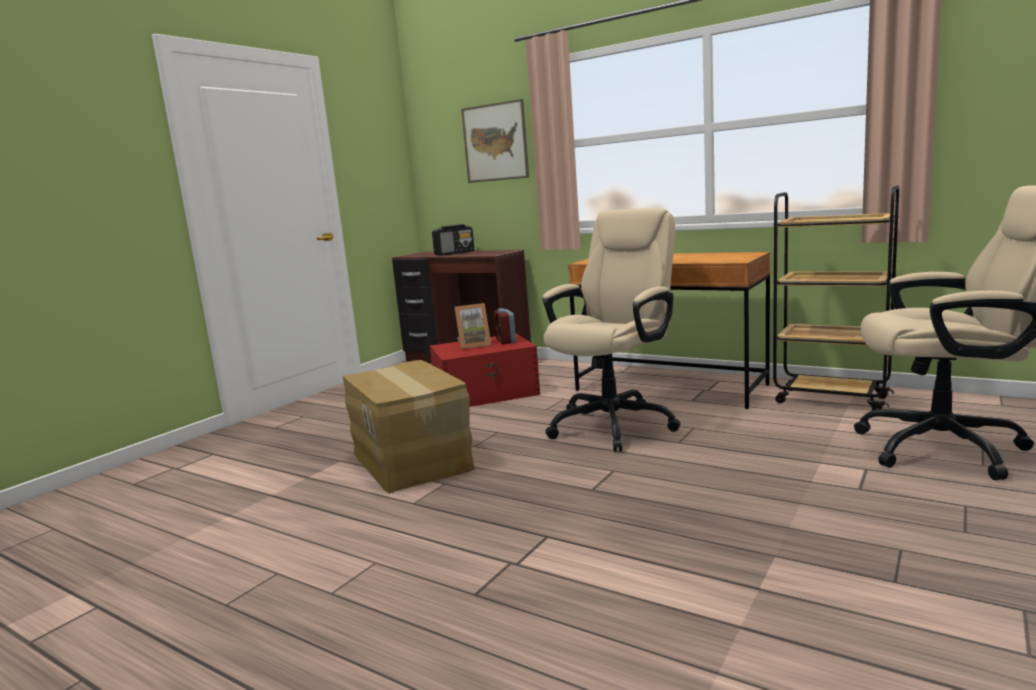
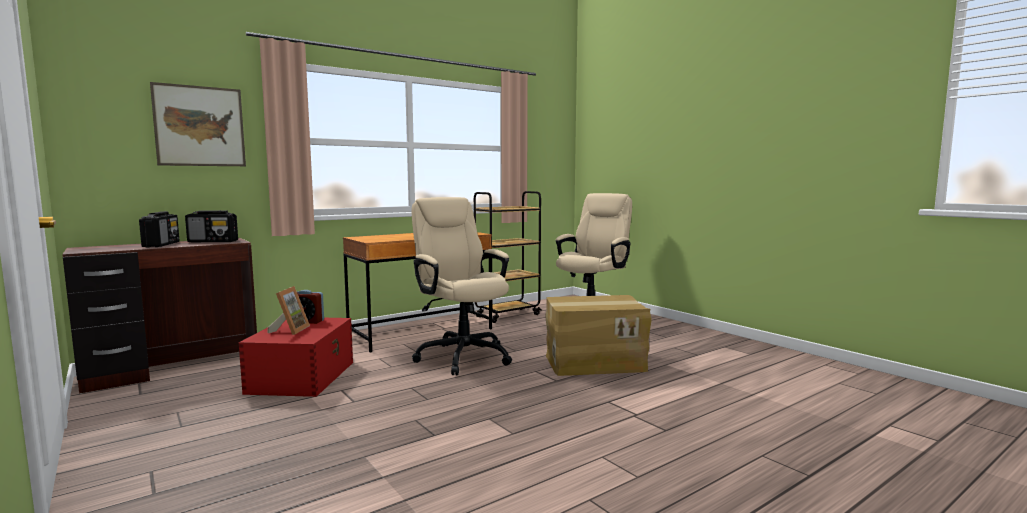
camera: 70 degrees left, 5 degrees down
(413, 460) = (420, 424): cardboard box -> cardboard box (594, 362)
(486, 253) = (213, 241): none -> radio

